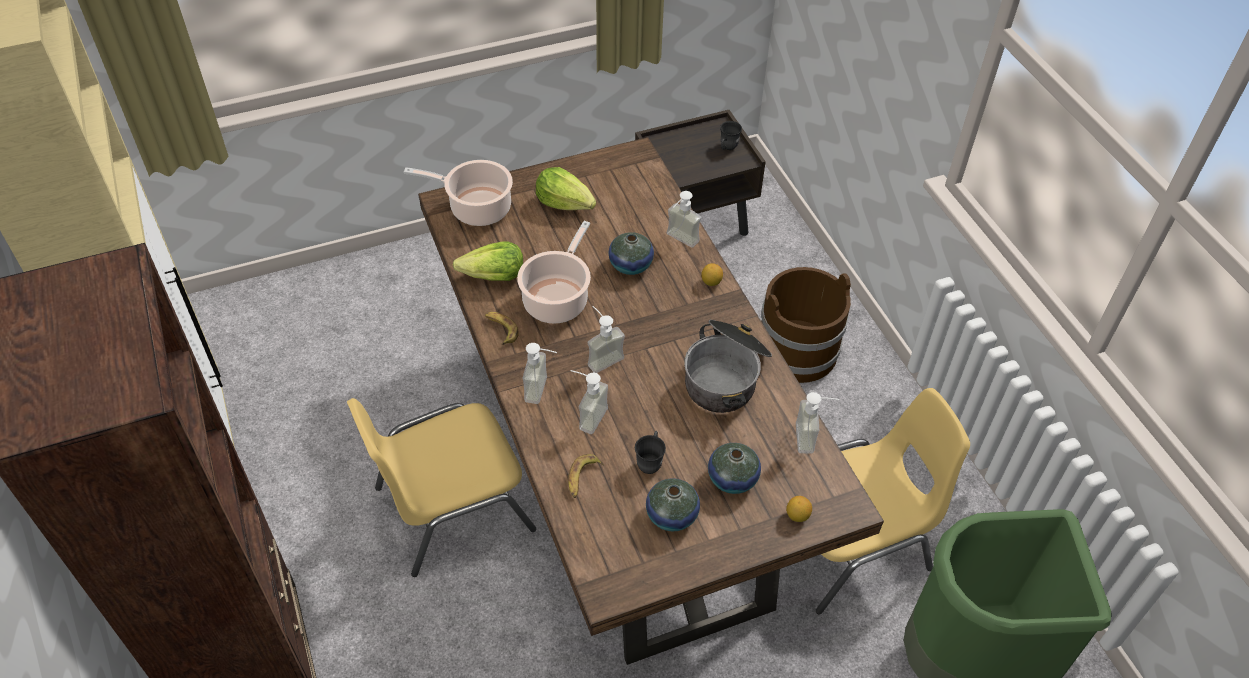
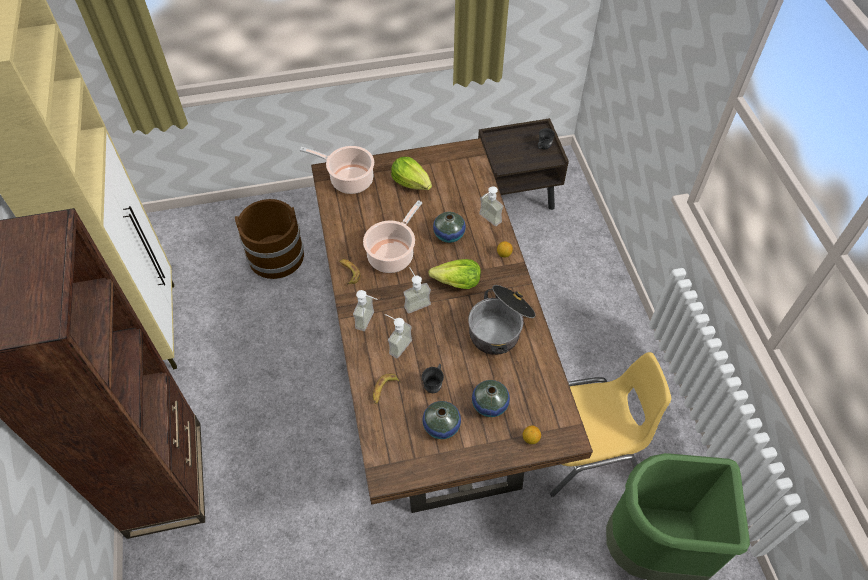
camera: 10 degrees right, 5 degrees up
(451, 508) = (312, 384): yellow chair -> none
(493, 277) = (351, 232): lettuce -> lettuce (457, 283)
(797, 350) = (573, 300): brown bucket -> brown bucket (276, 256)
(812, 438) = (553, 382): soap dispenser -> none

